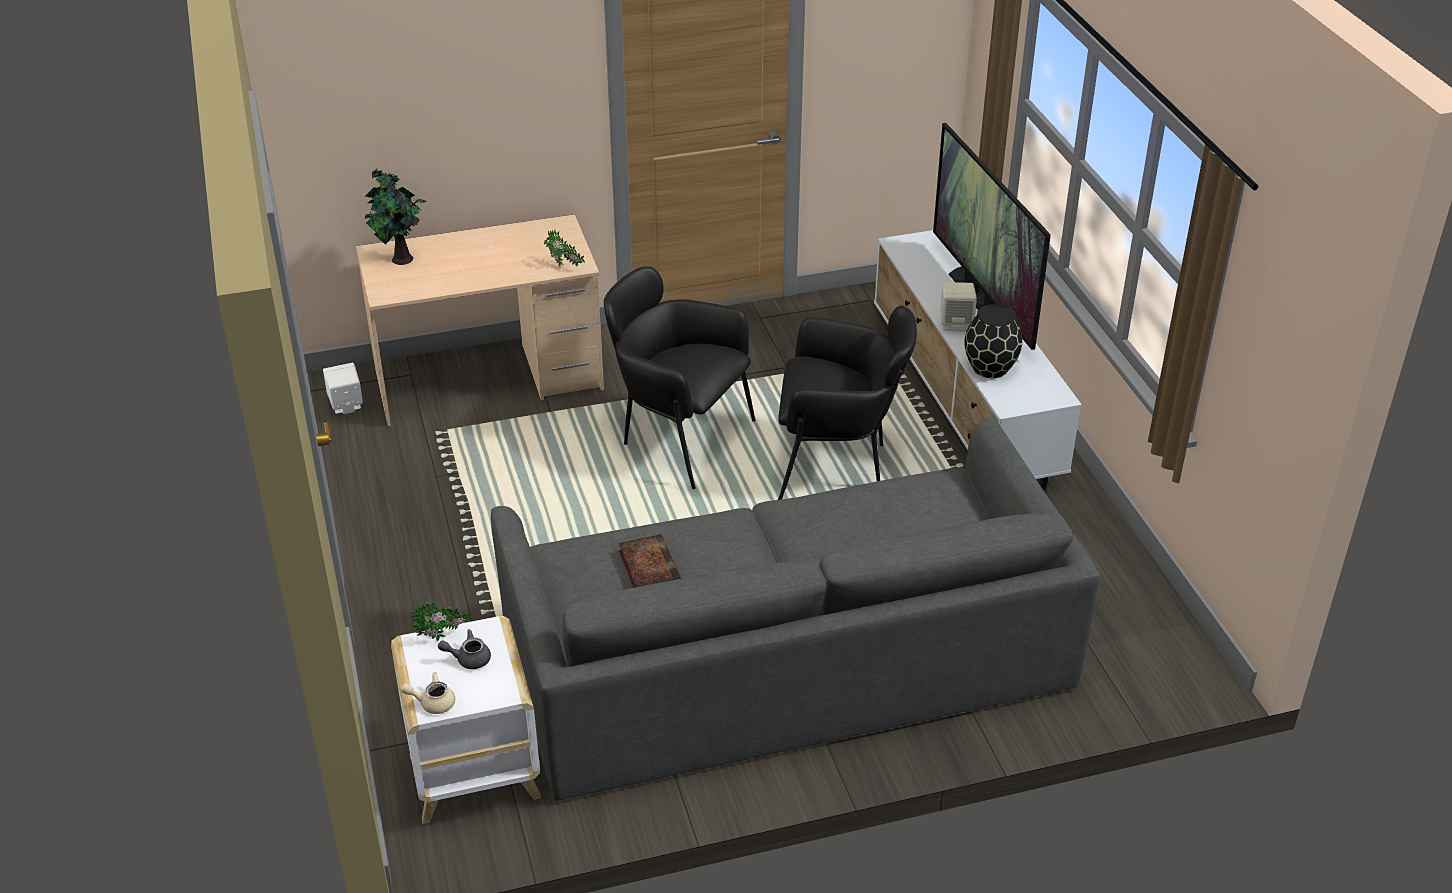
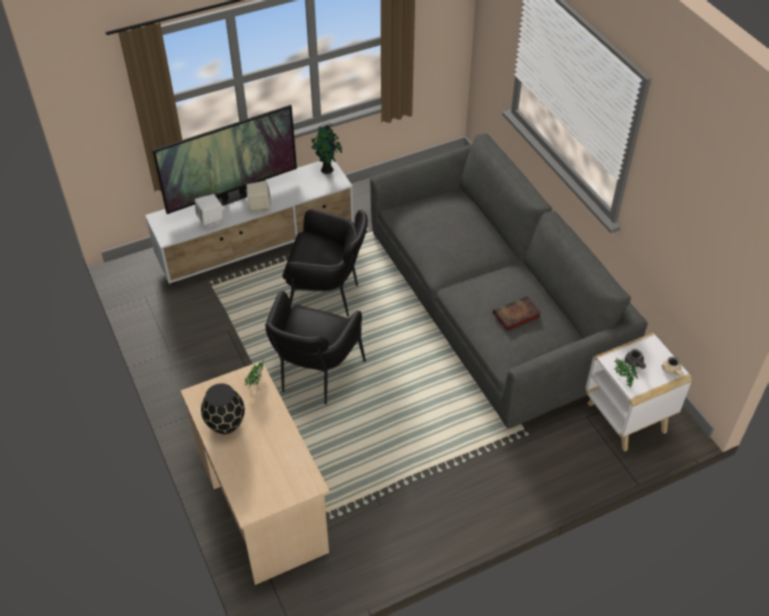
camera: 100 degrees left, 10 degrees up
(346, 405) = (306, 591): white speaker -> white speaker (211, 220)
(400, 259) = (259, 488): potted plant -> potted plant (328, 170)
(838, 464) = (327, 297): black armchair -> black armchair turned 105 degrees clockwise
(990, 368) = (304, 190): black vase -> black vase (226, 423)

